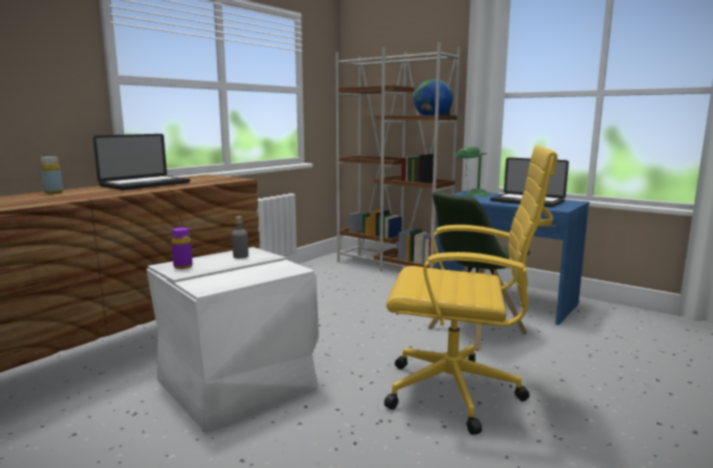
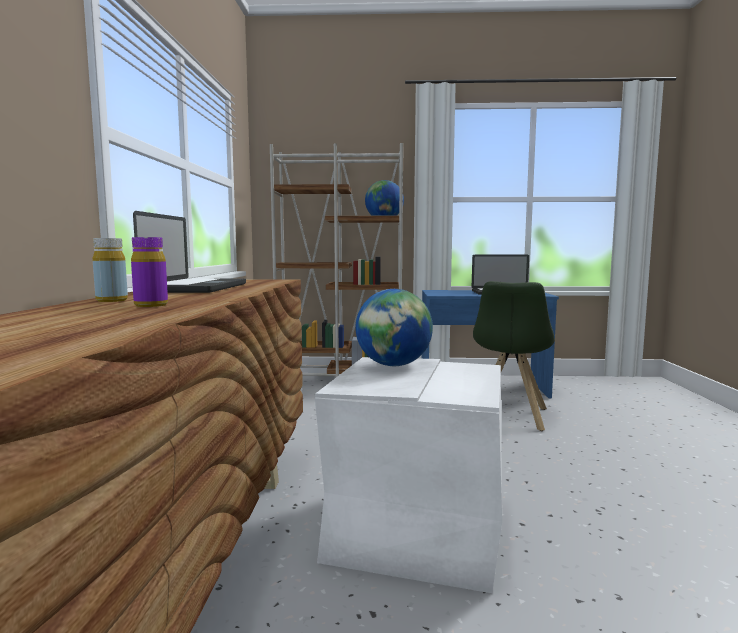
camera: 35 degrees left, 5 degrees down
(183, 267) = (372, 385): purple bottle -> purple bottle (151, 305)
(240, 256) = (393, 365): grey bottle -> globe
(459, 393) = (598, 467): yellow office chair -> none
(472, 194) = (440, 291): green table lamp -> none

